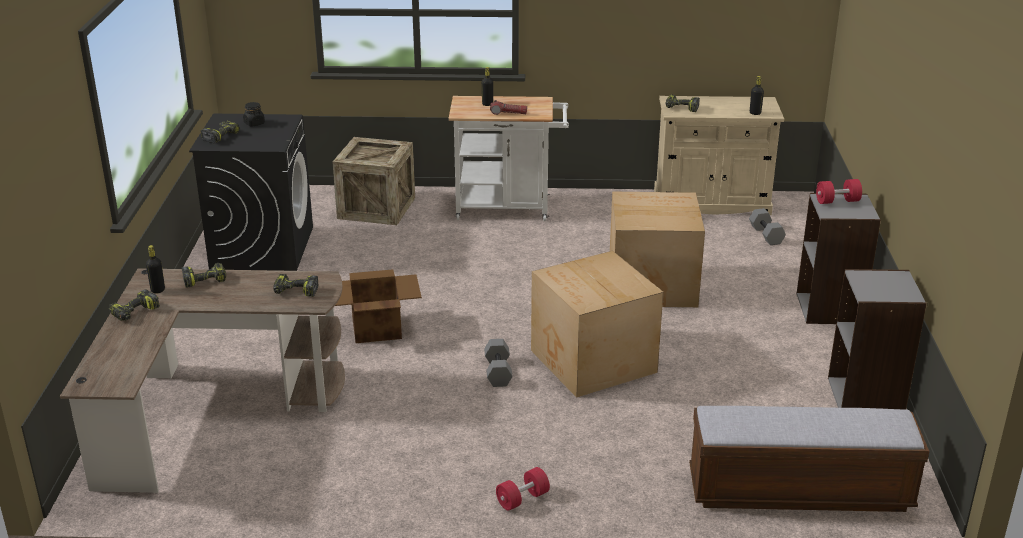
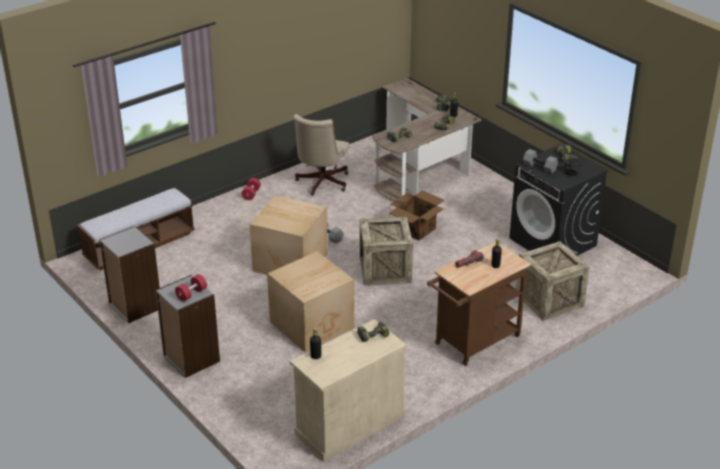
camera: 140 degrees right, 5 degrees up
(389, 461) = (321, 183): none -> beige office chair
(490, 301) = (385, 270): none -> crate
(509, 208) = (473, 343): white cart -> brown cart
(767, 235) = (280, 409): grey dumbbell -> grey dumbbell (539, 167)

